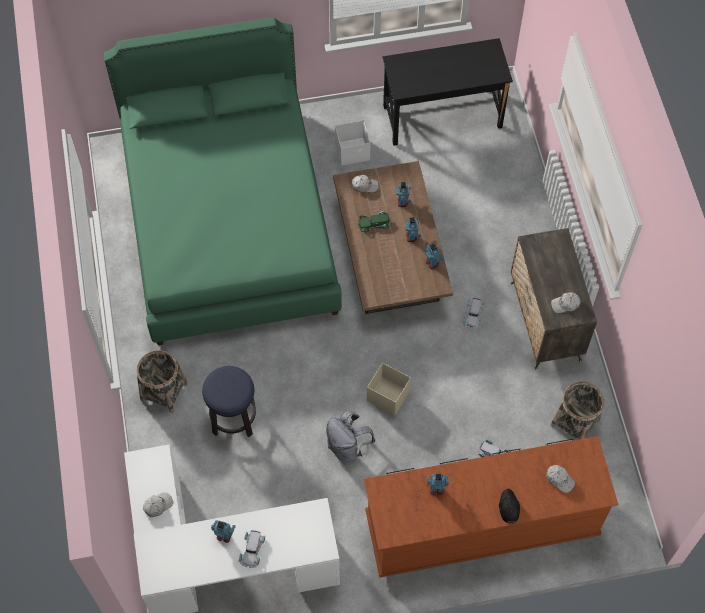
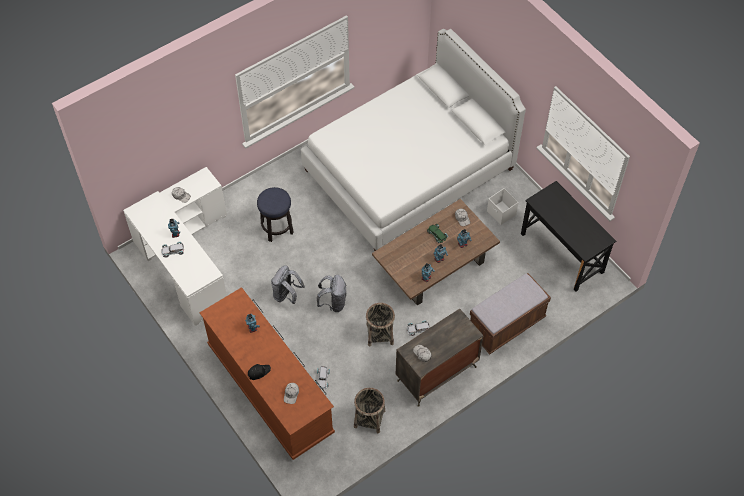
camera: 65 degrees right, 5 degrees down
(164, 392) = (276, 186): basket -> basket (380, 334)
(229, 222) = (408, 169): green bed -> white bed
(387, 396) = (333, 303): beige storage box -> grey backpack
(513, 218) = (506, 325): none -> brown bench

